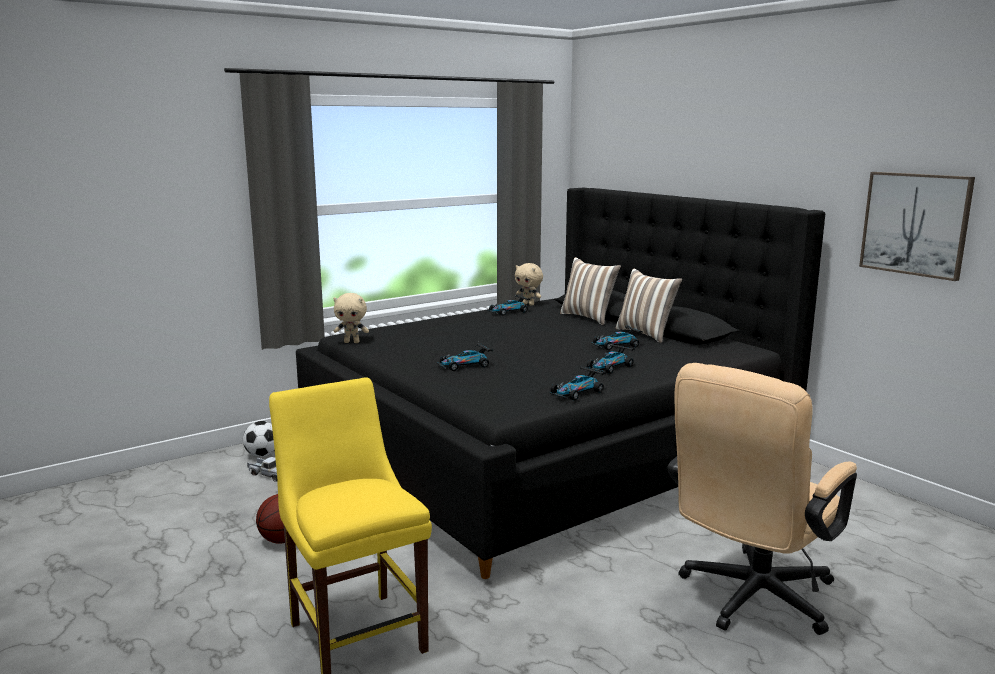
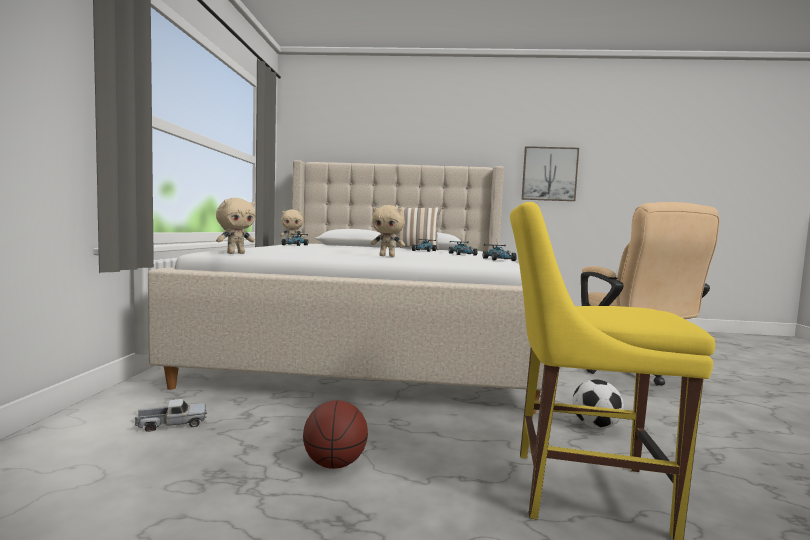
camera: 50 degrees left, 10 degrees down
(263, 455) = (118, 413): football -> football (595, 426)
(464, 365) = (387, 256): toy car -> beige plush toy
(546, 452) = (377, 345): black bed -> beige bed
(589, 317) = (356, 246): pillow -> none

